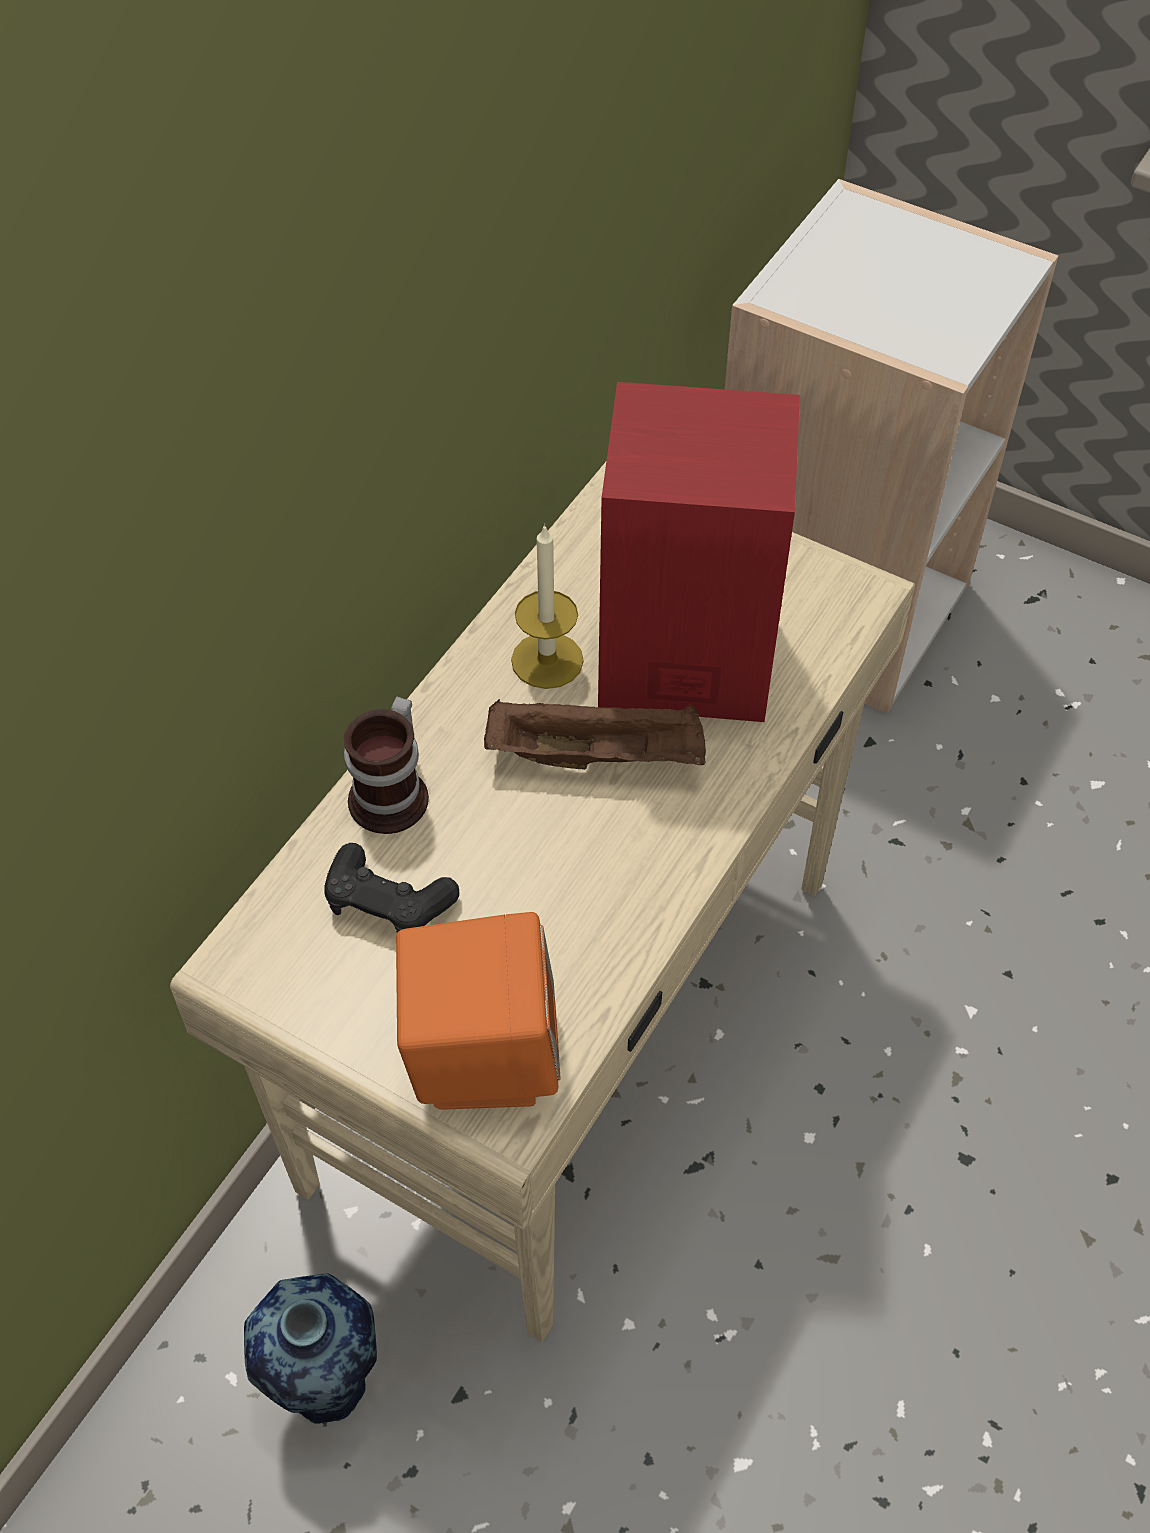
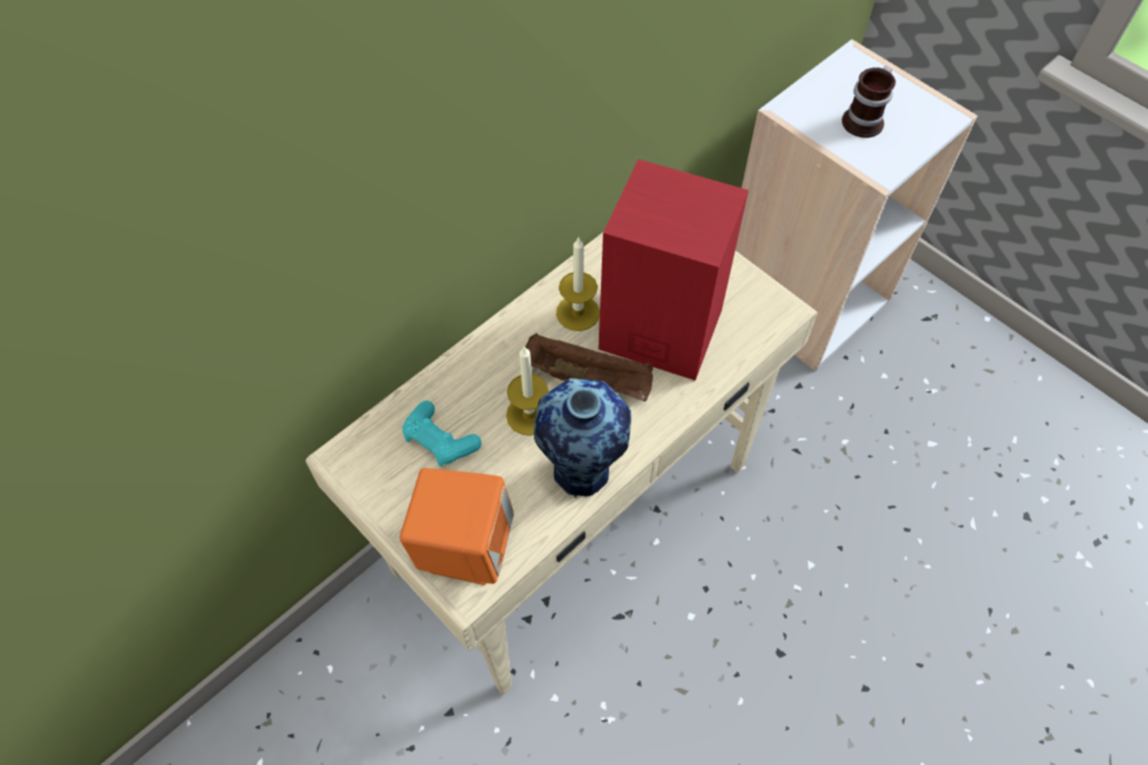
camera: 15 degrees right, 5 degrees up
(327, 1388) = (379, 688): vase -> vase (581, 474)
(387, 902) = (440, 440): black game controller -> turquoise game controller
(395, 794) = (464, 376): mug -> mug (866, 120)
(520, 830) = (529, 414): none -> candle

